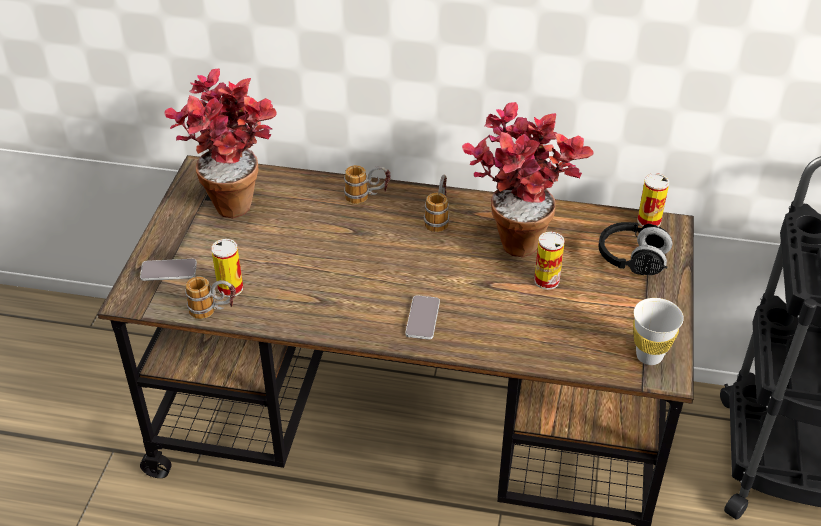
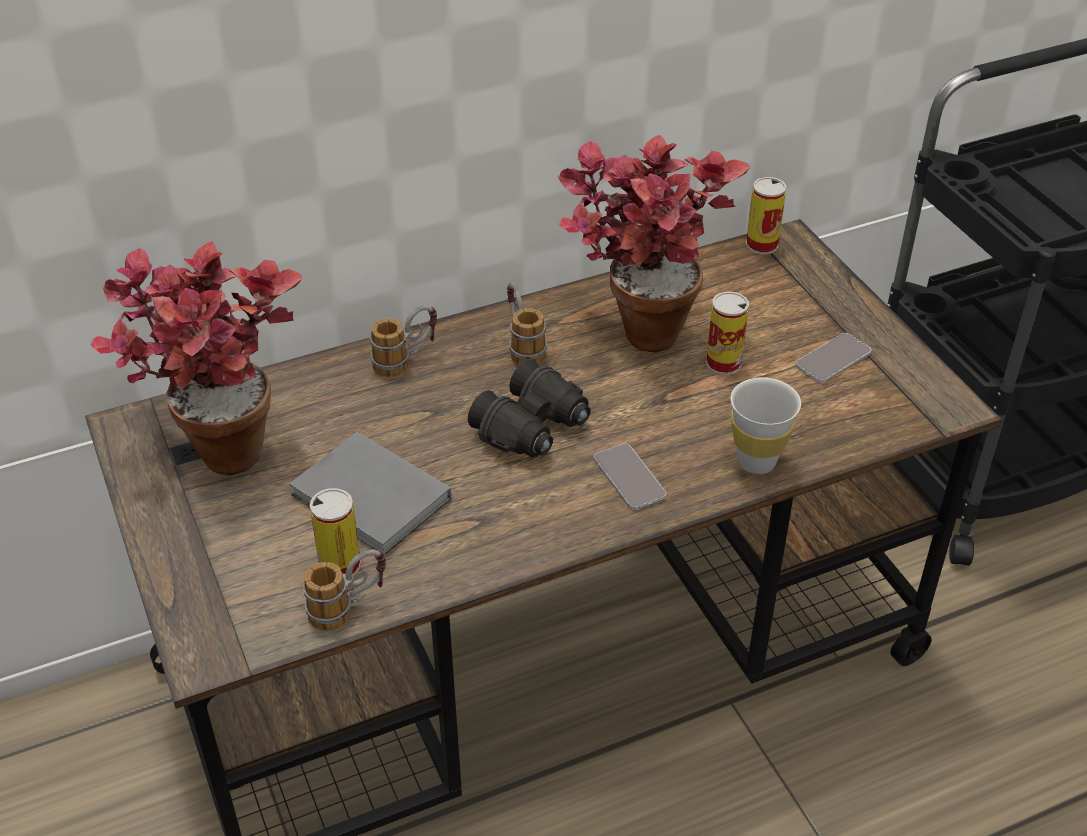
camera: 35 degrees left, 0 degrees up
(168, 271) = (224, 586): phone -> phone (833, 359)
(277, 263) = (372, 500): none -> grey book
(398, 265) = (533, 428): none -> black binoculars
(632, 260) = (789, 296): black headphones -> none
(649, 356) = (914, 395): white cup -> white cup (756, 462)

